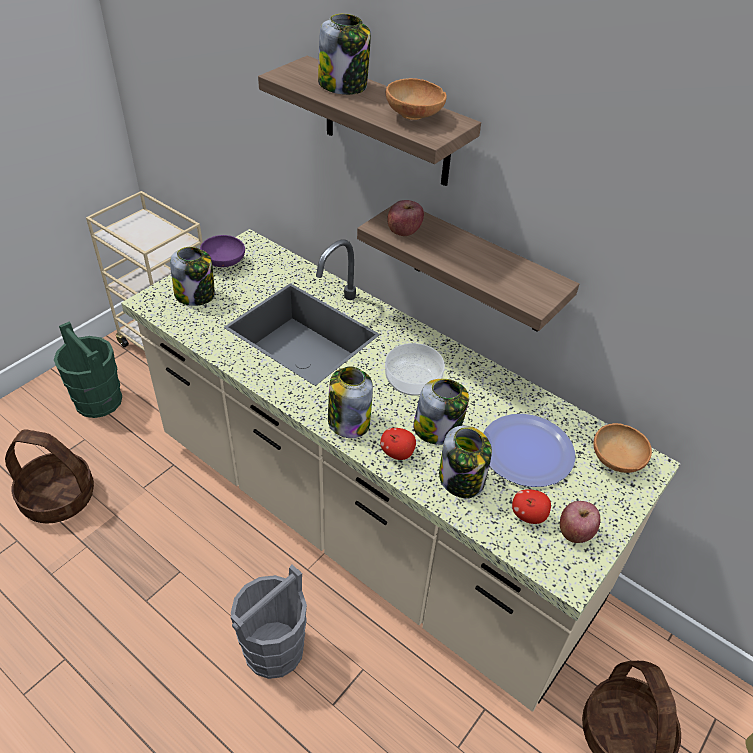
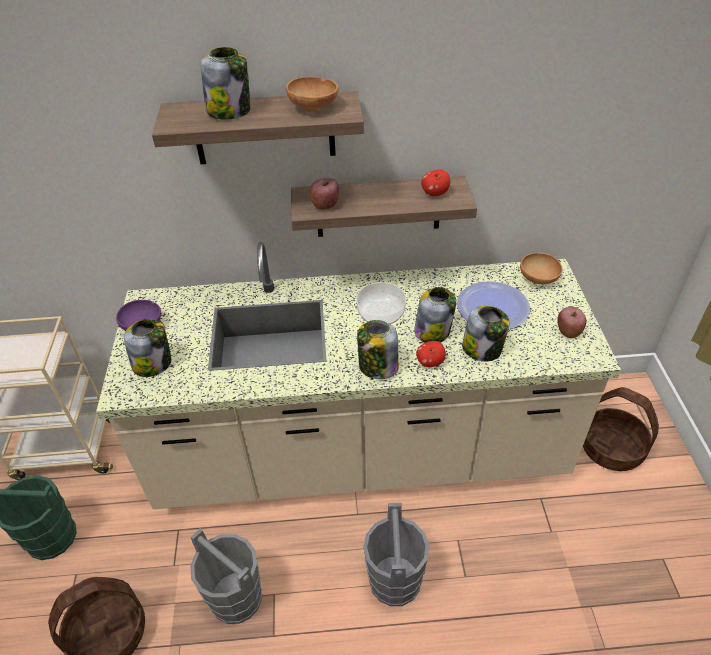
camera: 40 degrees left, 0 degrees up
(154, 548) = (235, 597): none -> grey bucket
(528, 515) = (538, 341): apple -> apple (434, 193)

